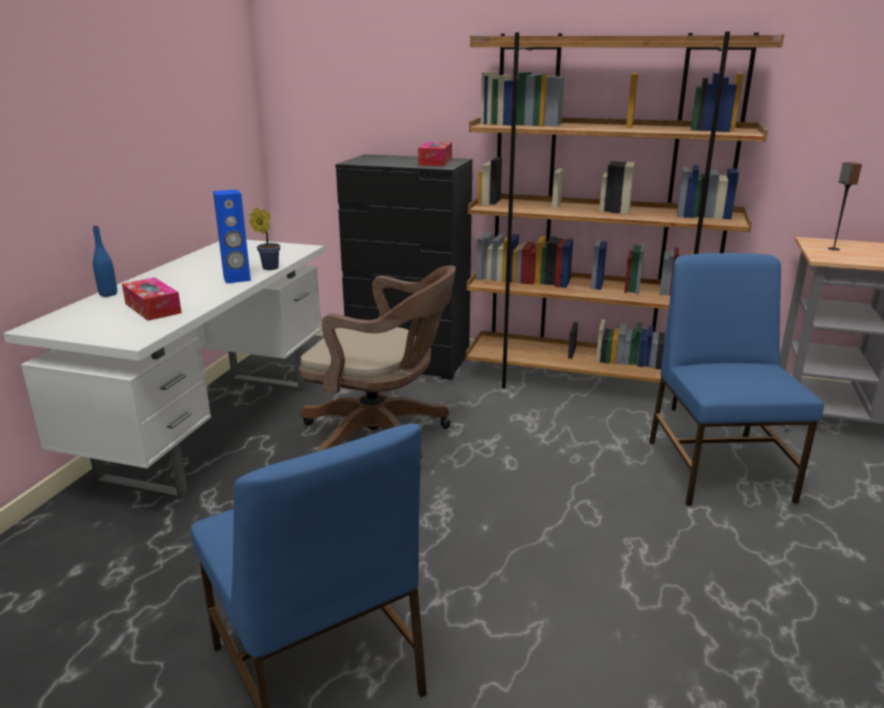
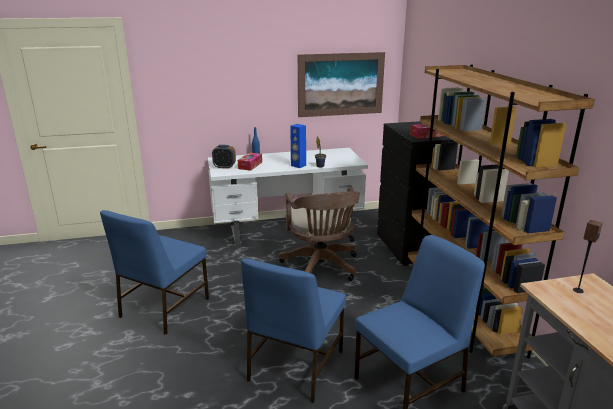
camera: 60 degrees right, 0 degrees up
(108, 329) = (224, 167): none -> alarm clock
(196, 113) = (341, 84): none -> picture
(635, 550) = (294, 366): none -> blue chair

